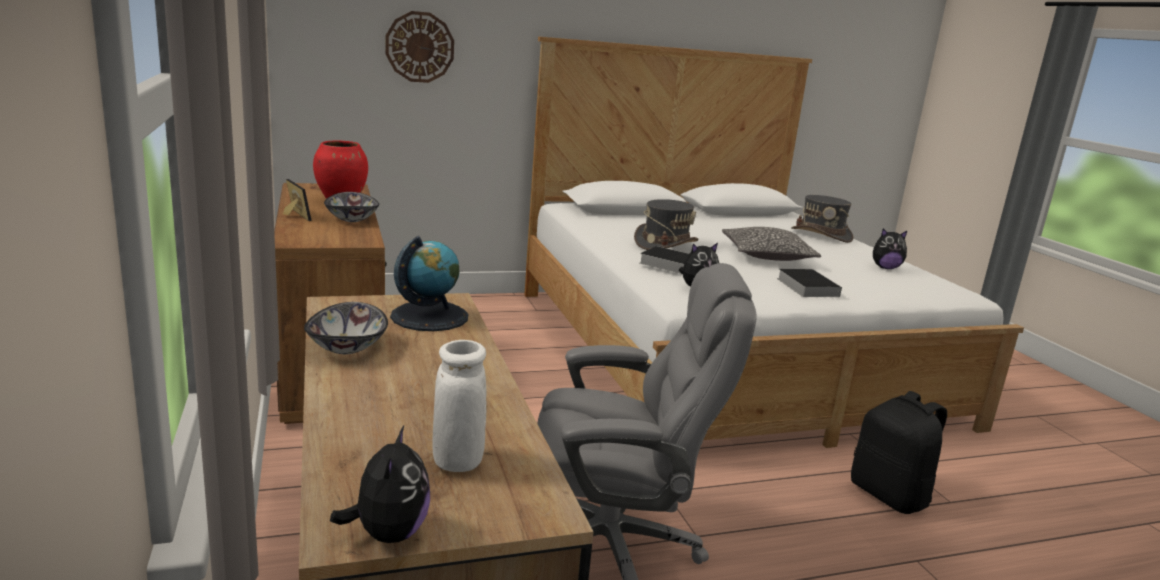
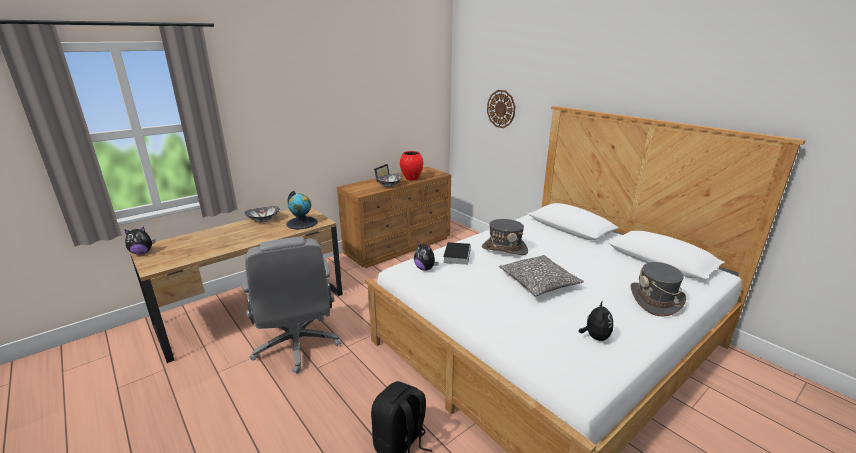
camera: 70 degrees right, 5 degrees up
(458, 461) = (183, 252): white vase -> none
(805, 286) = (480, 303): book -> none
(885, 268) = (595, 337): plush toy -> plush toy turned 150 degrees counterclockwise

